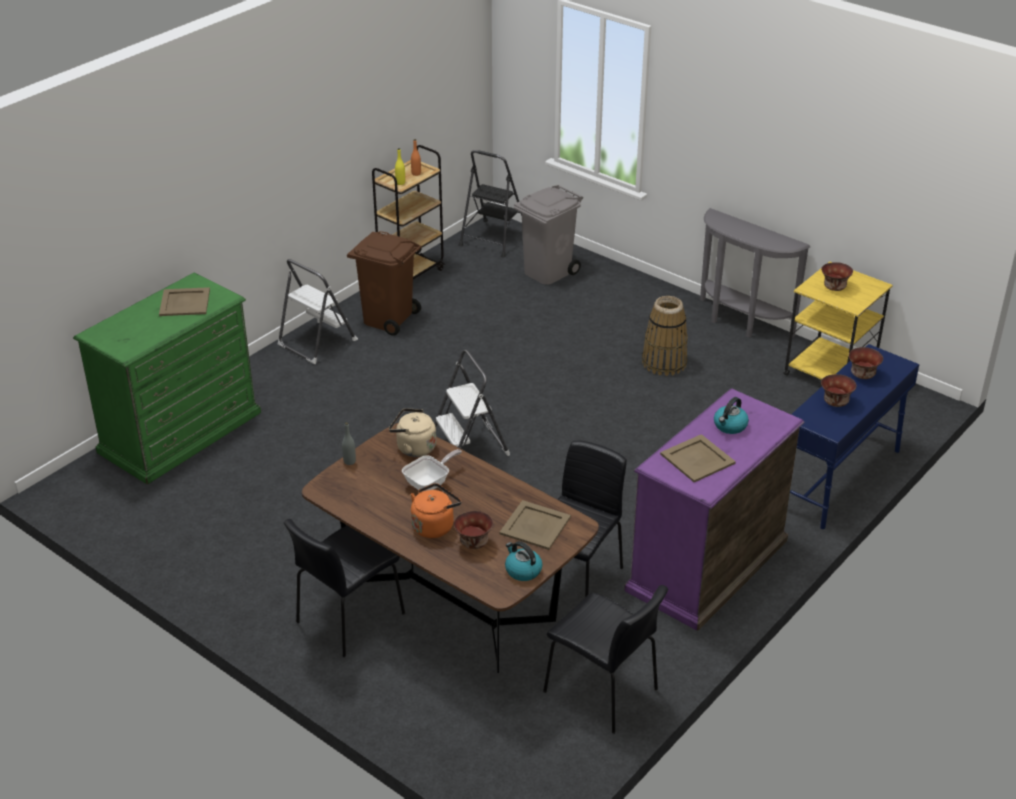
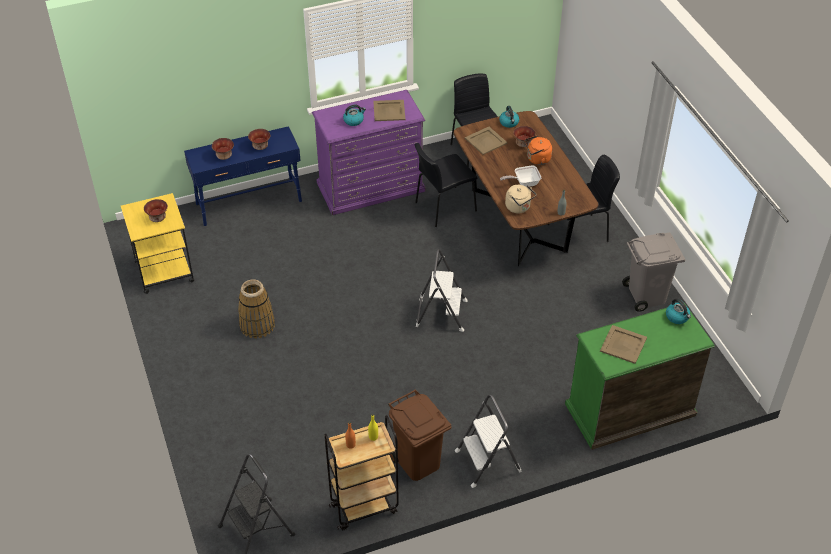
camera: 150 degrees left, 10 degrees up
(127, 345) = (677, 317): none -> kettle
(547, 271) = (251, 460): grey trash can -> grey trash can (647, 296)
(740, 323) = (169, 337): grey console table -> none

